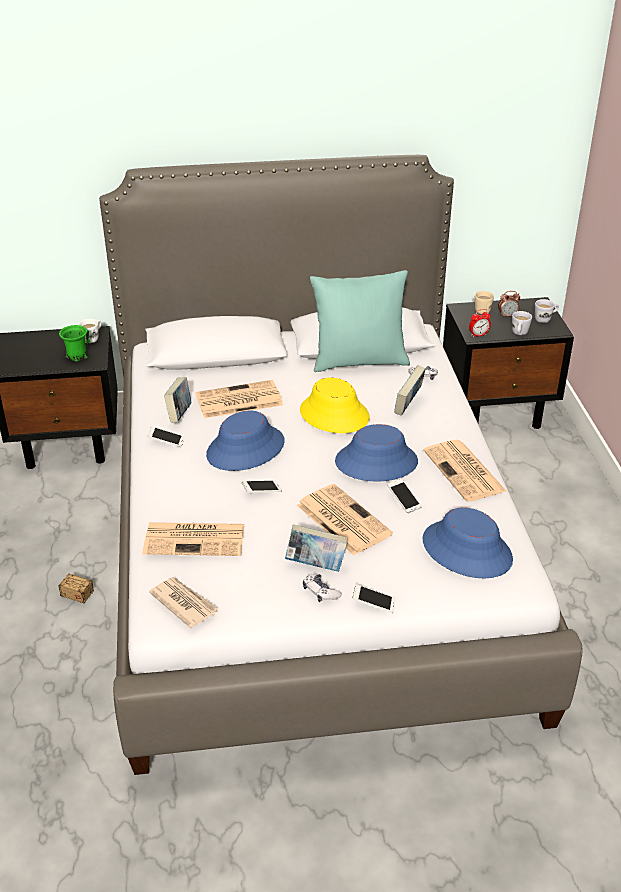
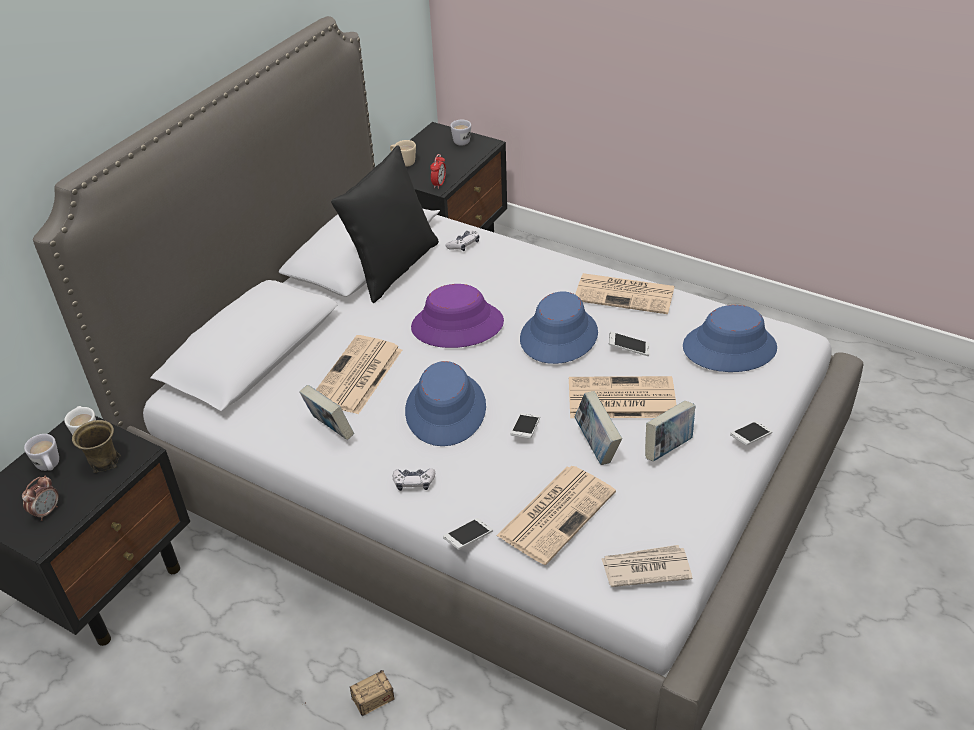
camera: 50 degrees left, 5 degrees up
(77, 356) = (103, 462): green mug -> brown mug
(166, 441) = (365, 461): phone -> phone (468, 538)
(320, 592) = (707, 464): game controller -> game controller (414, 482)
(334, 414) = (457, 325): yellow hat -> purple hat
(359, 361) = (393, 268): turquoise pillow -> black pillow
(408, 406) = (497, 275): book -> book (596, 446)
(507, 316) = (431, 155): alarm clock -> alarm clock (47, 511)
(519, 334) = (465, 164): white mug -> white mug (50, 467)

